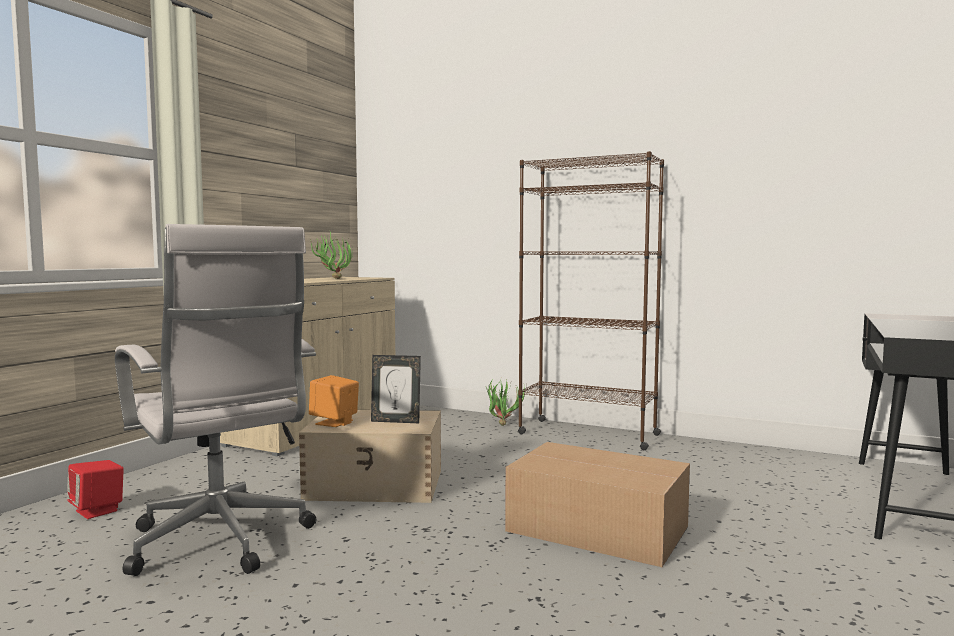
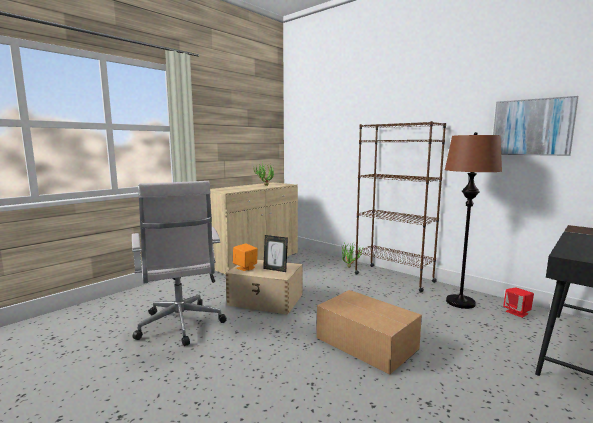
camera: 15 degrees right, 5 degrees up
(97, 511) = (138, 300): red speaker -> red speaker (517, 312)
(714, 458) = (460, 302): none -> brown floor lamp
(799, 164) = (532, 127): none -> picture

